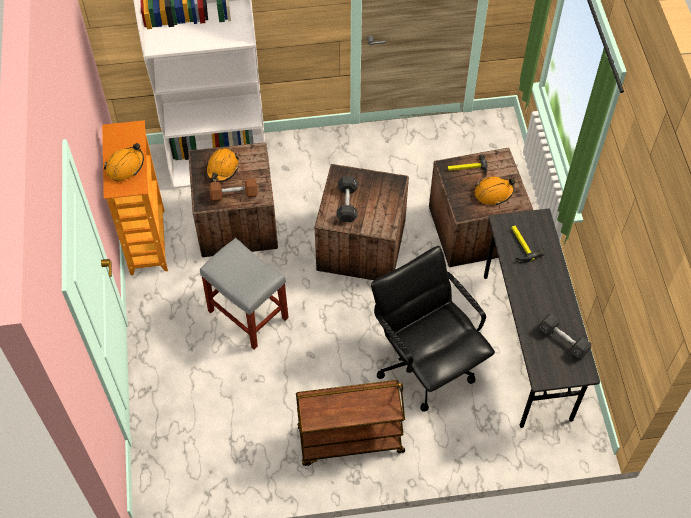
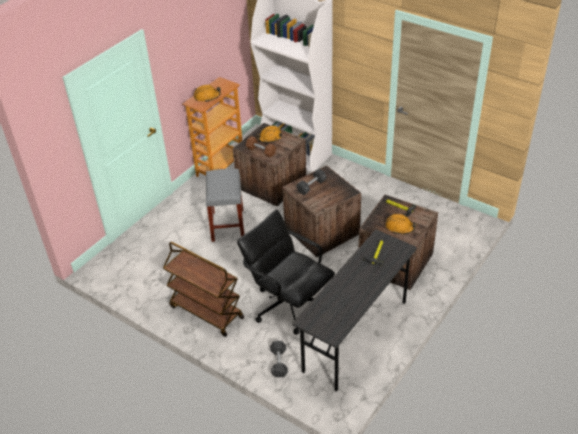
camera: 45 degrees right, 15 degrees down
(426, 364) = (288, 305): black office chair -> black office chair turned 60 degrees counterclockwise
(563, 340) = (340, 312): black dumbbell -> black dumbbell (279, 363)

